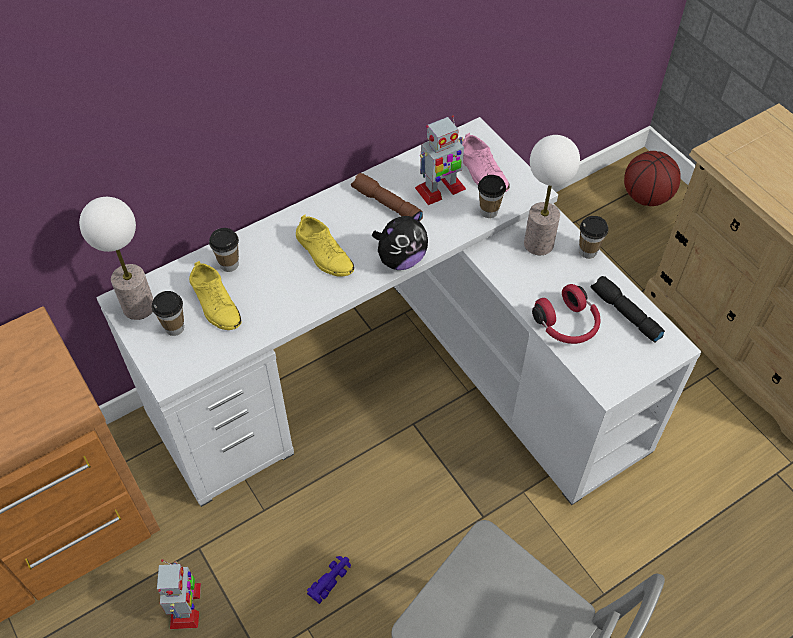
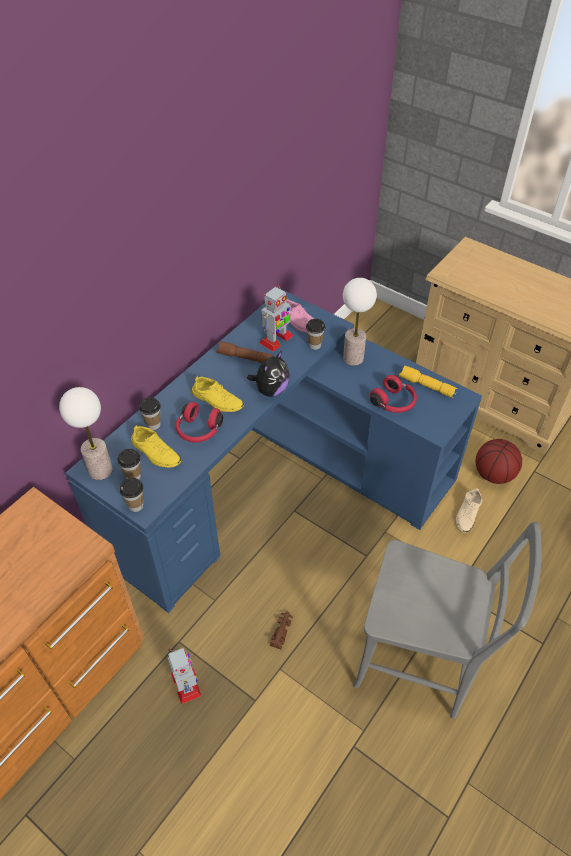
camera: 20 degrees left, 5 degrees down
(281, 289) = (198, 430): none -> red headphones
(330, 579) = (281, 630): purple toy car -> brown toy car
(406, 376) = (277, 481): white desk -> blue desk
(588, 251) = (386, 355): cup -> cup (136, 505)
(624, 314) = (426, 386): black flashlight -> yellow flashlight
(645, 196) = (383, 325): basketball -> basketball (493, 474)
(649, 504) = (467, 514): none -> beige shoe

